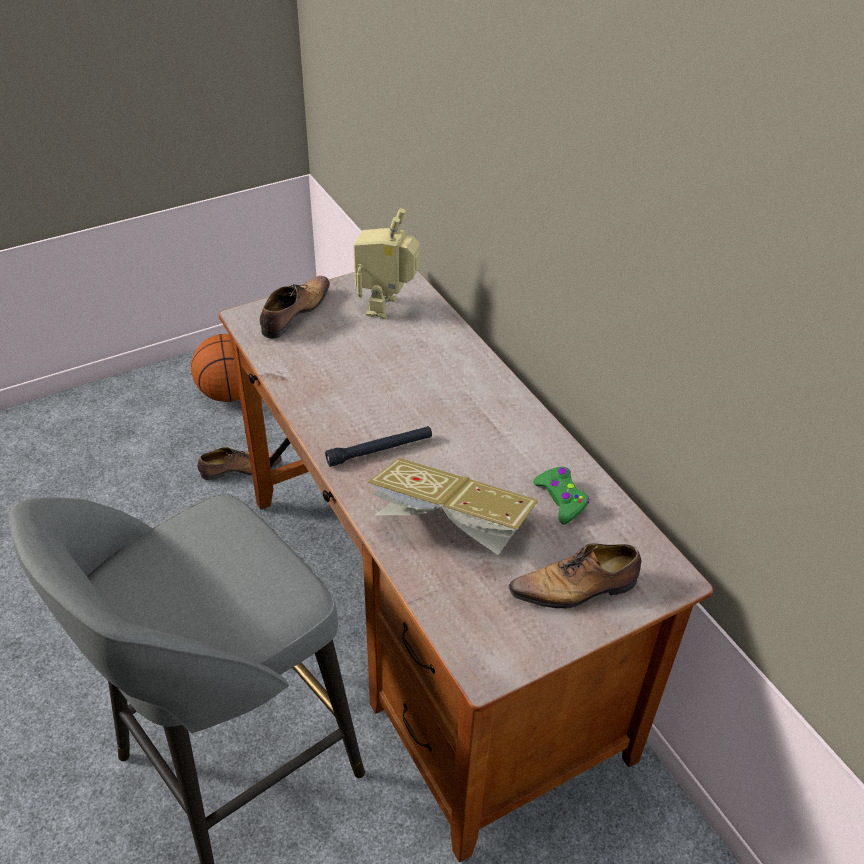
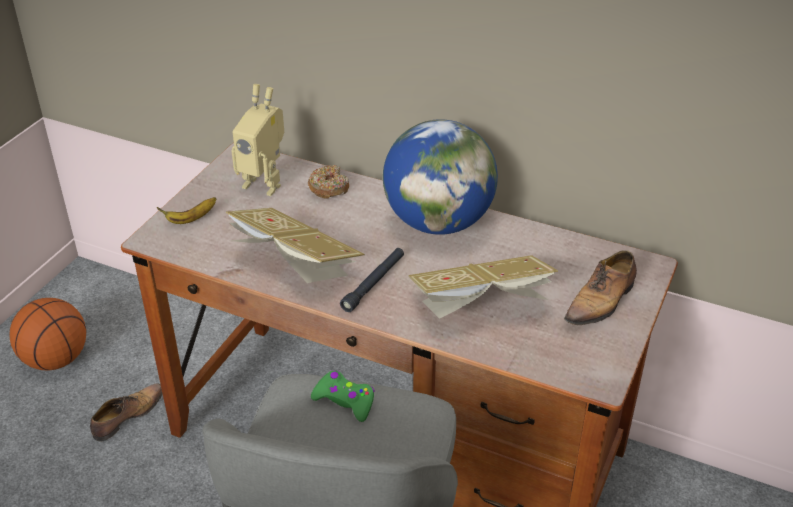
camera: 35 degrees left, 5 degrees down
(294, 314) = (191, 219): shoe -> banana
(331, 398) = (294, 265): none -> book
(387, 308) = (264, 183): toy robot -> toy robot turned 45 degrees counterclockwise
(438, 338) = (328, 188): none -> donut
(501, 421) = (438, 222): none -> globe
(561, 499) = (532, 253): green game controller -> green game controller (345, 400)

